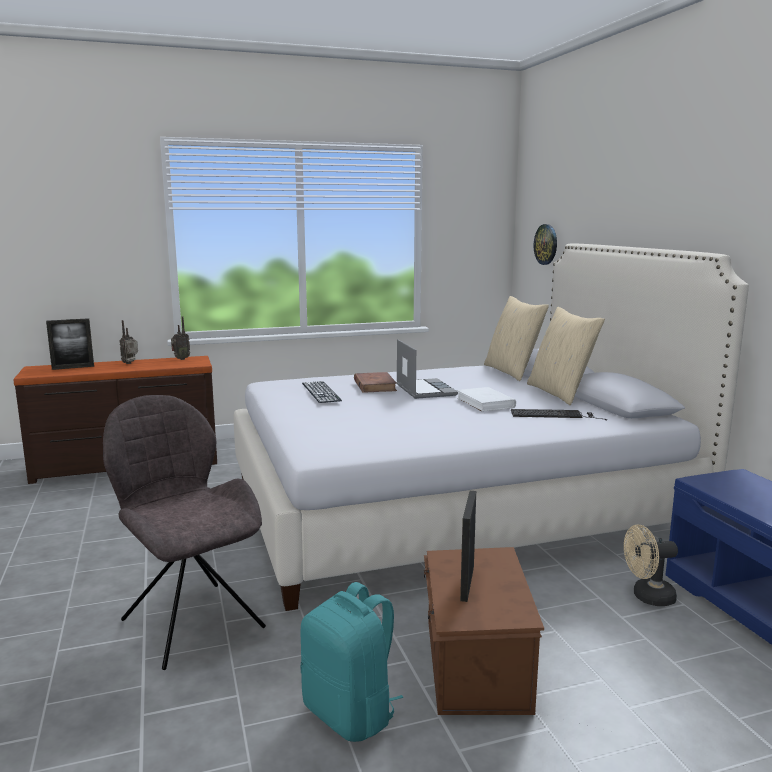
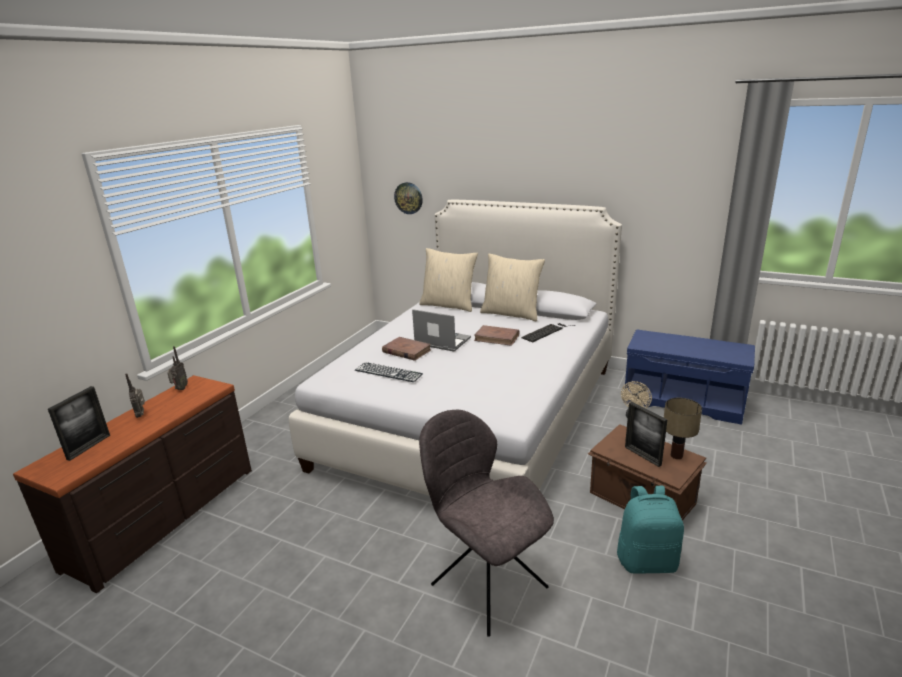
camera: 45 degrees left, 10 degrees up
(190, 621) = (486, 583): grey chair -> grey chair turned 45 degrees clockwise
(485, 403) = (497, 338): white book -> brown book
(509, 605) = (677, 455): none -> table lamp

